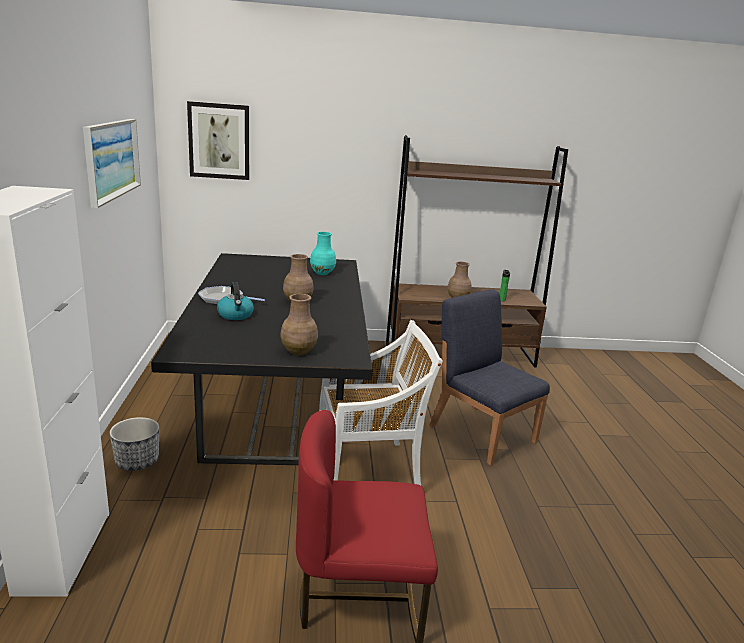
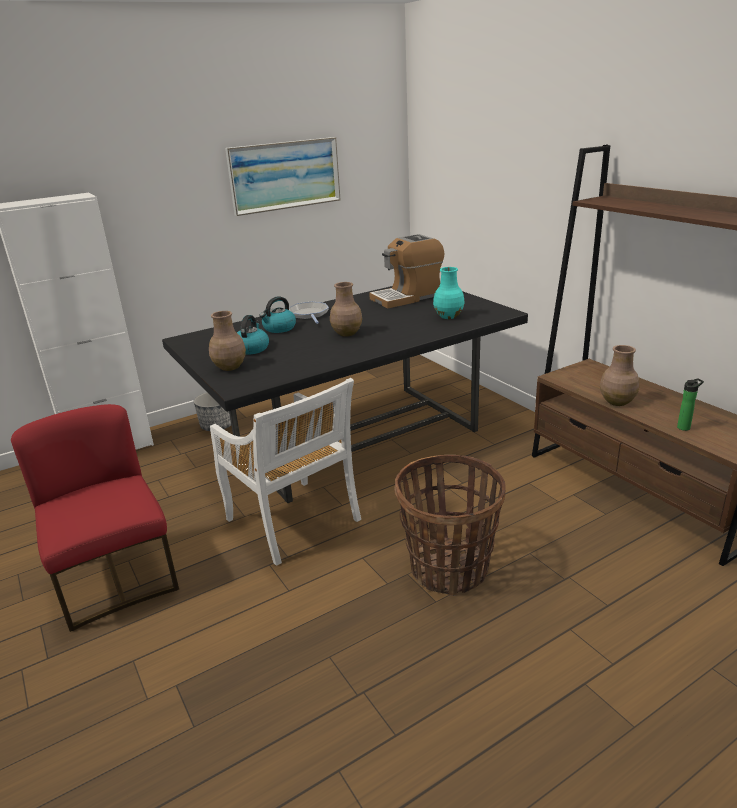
camera: 65 degrees right, 5 degrees up
(219, 141) = (445, 156): picture -> none
(255, 268) = (407, 297): none -> coffee machine
(267, 335) = (251, 348): none -> kettle
(482, 433) = (449, 568): blue chair -> basket

